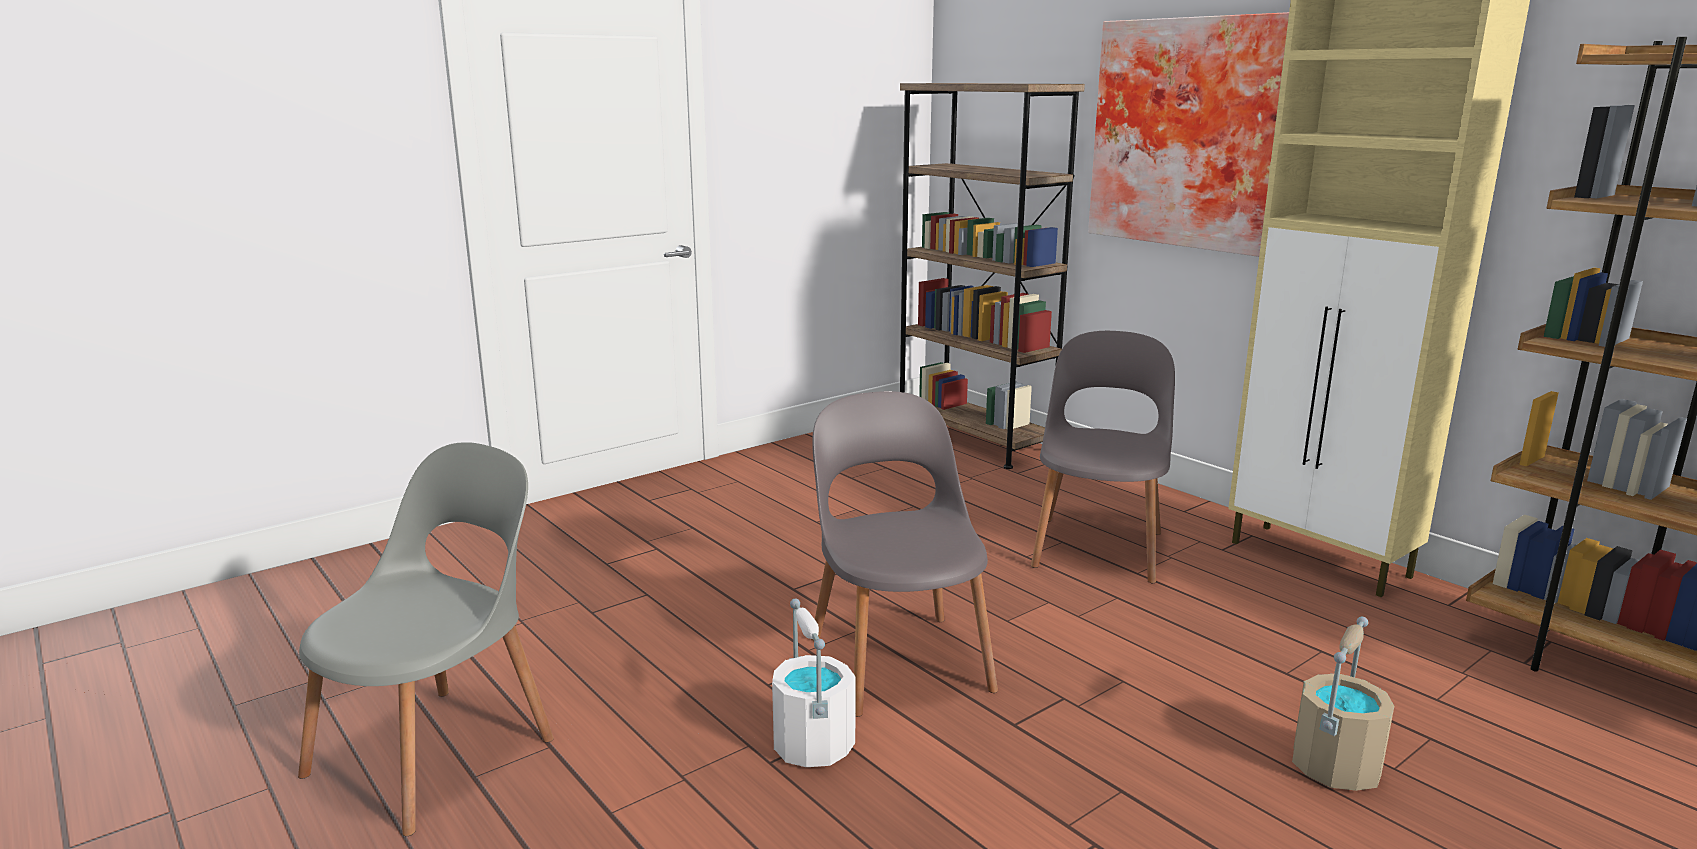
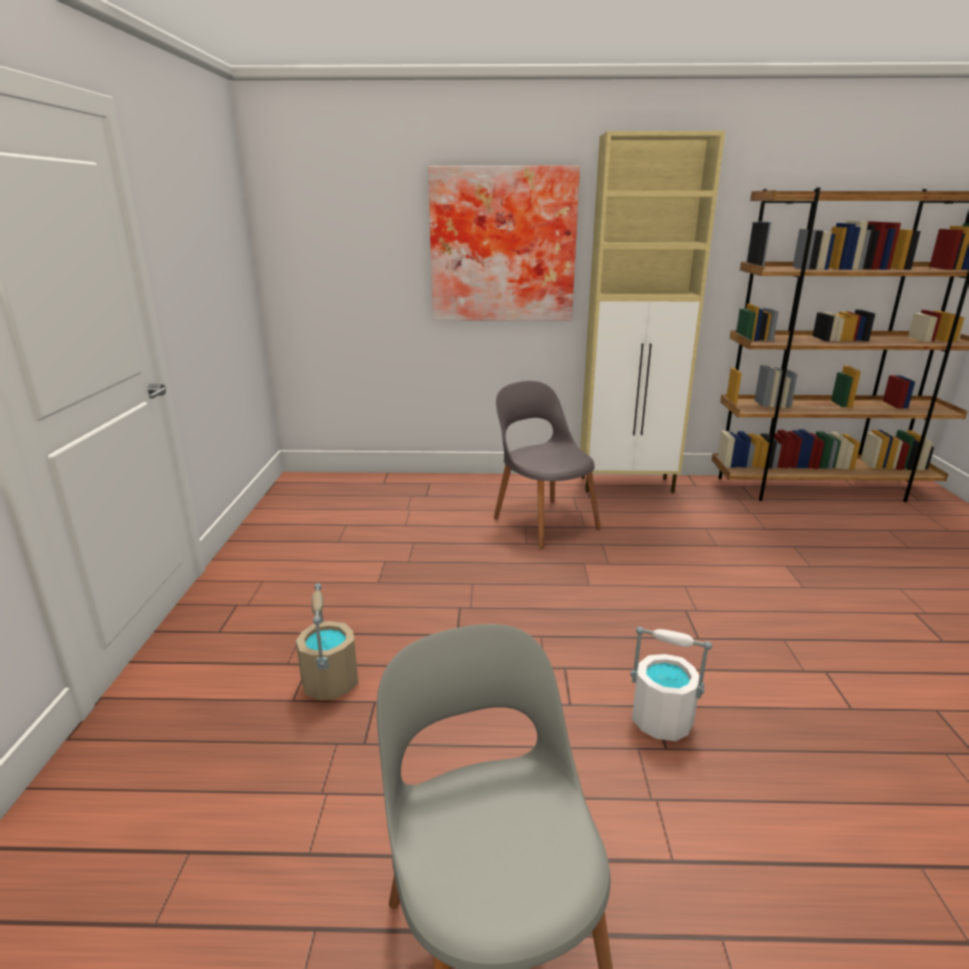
camera: 50 degrees left, 5 degrees up
(898, 659) = (592, 639): grey chair -> none
(974, 440) = (362, 484): brown bookcase -> none
(1335, 767) = (800, 577): beige bucket -> beige bucket (330, 682)

